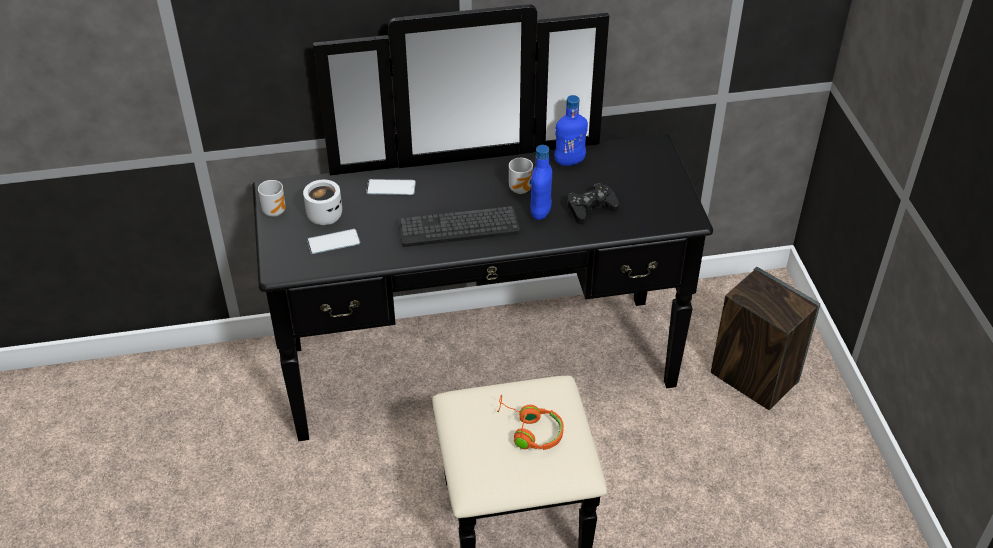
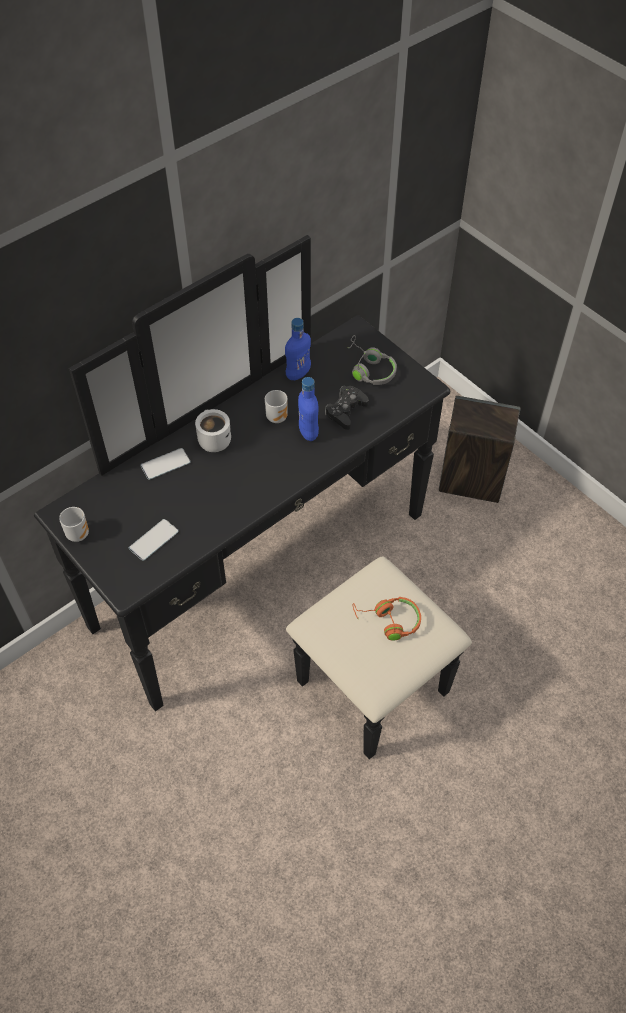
camera: 30 degrees left, 10 degrees up
(324, 213) = (124, 516): white mug -> white mug (212, 440)
(459, 228) = (252, 477): keyboard -> none
(642, 182) = (369, 369): none -> grey headphones

